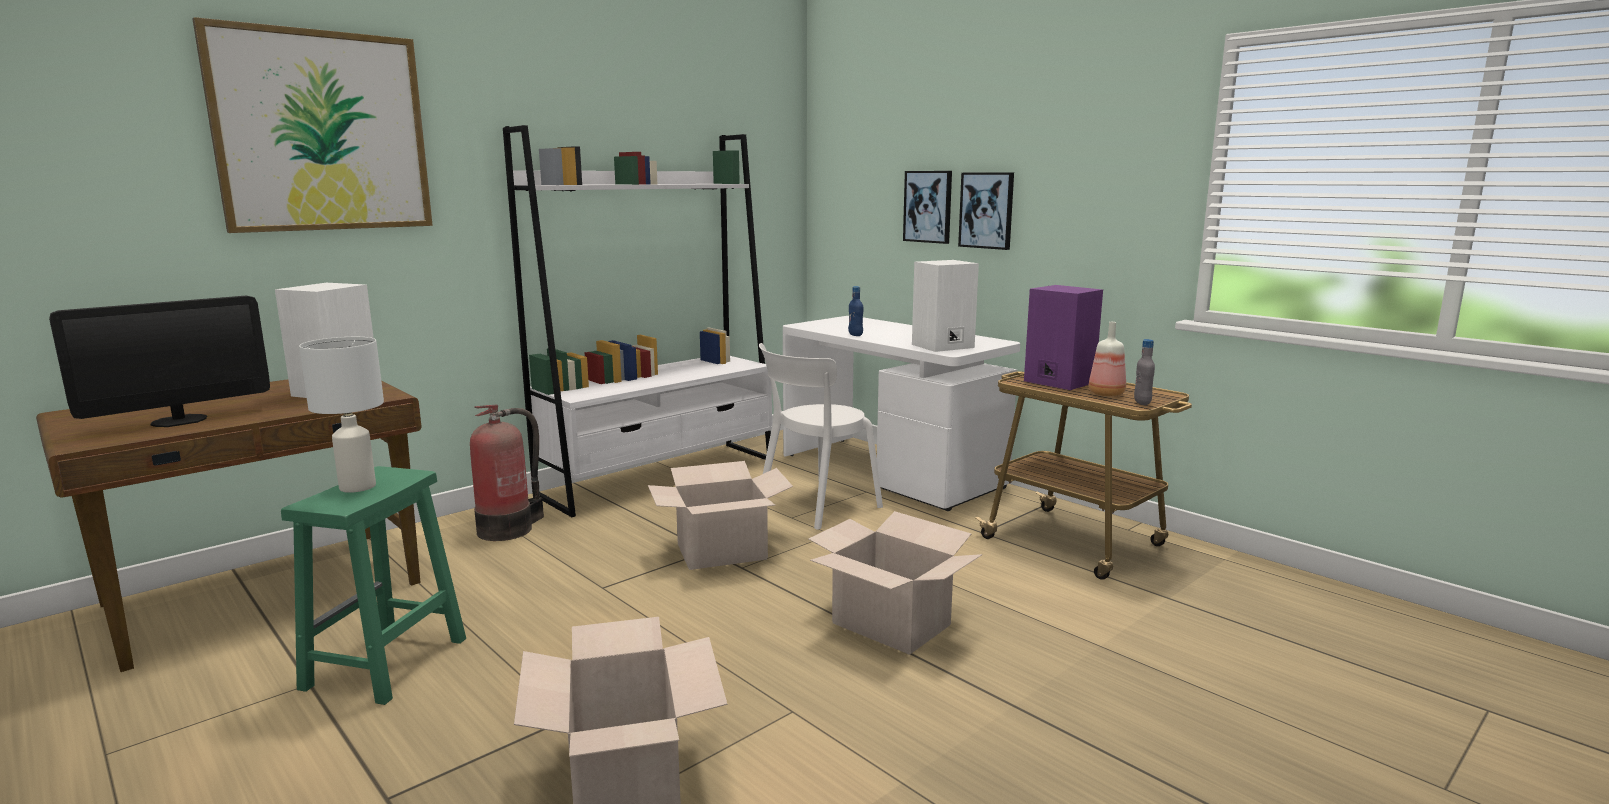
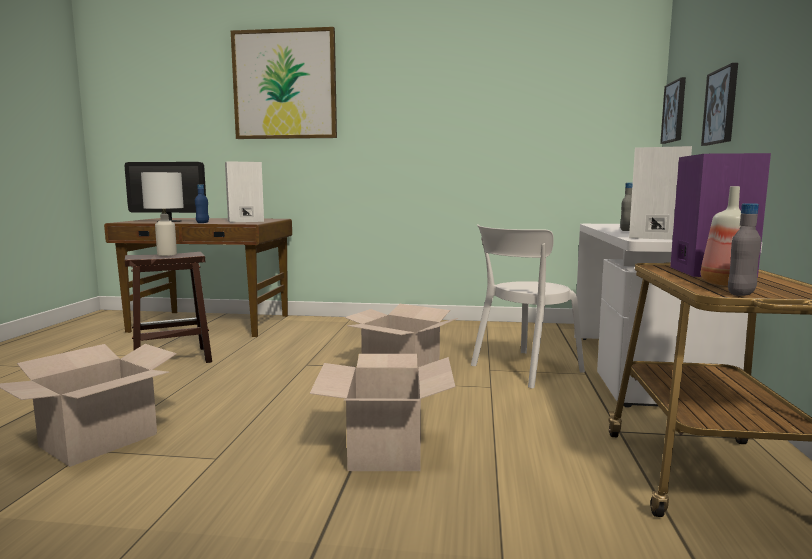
camera: 50 degrees right, 5 degrees down
(384, 664) = (170, 359): green stool -> brown stool
(509, 529) = (339, 328): fire extinguisher -> none
(660, 476) = (468, 328): white bookcase -> none
(815, 506) = (523, 369): white chair -> white chair turned 45 degrees counterclockwise
(855, 335) = (610, 229): blue bottle -> blue bottle (202, 222)
(878, 336) = (626, 230): none -> grey bottle
(987, 210) = (757, 96): picture -> picture (674, 112)

